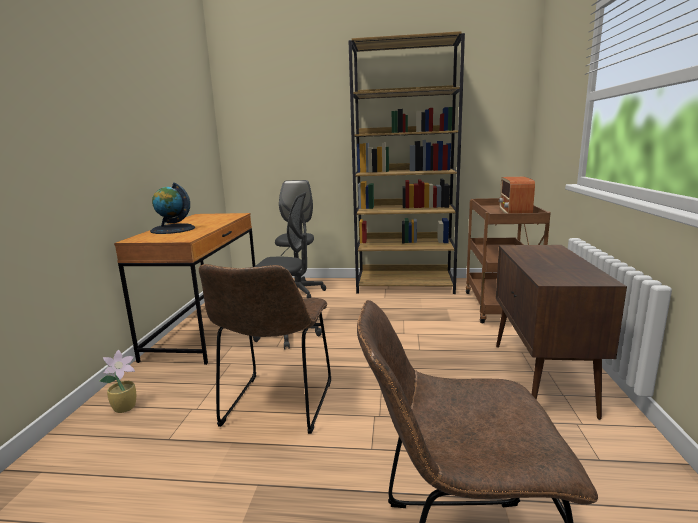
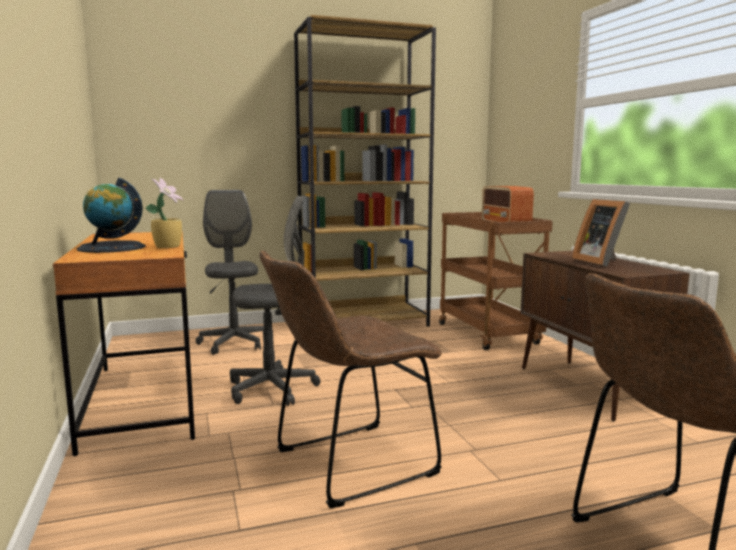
camera: 25 degrees left, 5 degrees down
(126, 407) = (124, 510): potted plant -> potted plant (169, 246)
(277, 407) = (348, 465): brown chair -> brown chair turned 75 degrees clockwise
(553, 262) = (601, 262): none -> picture frame

